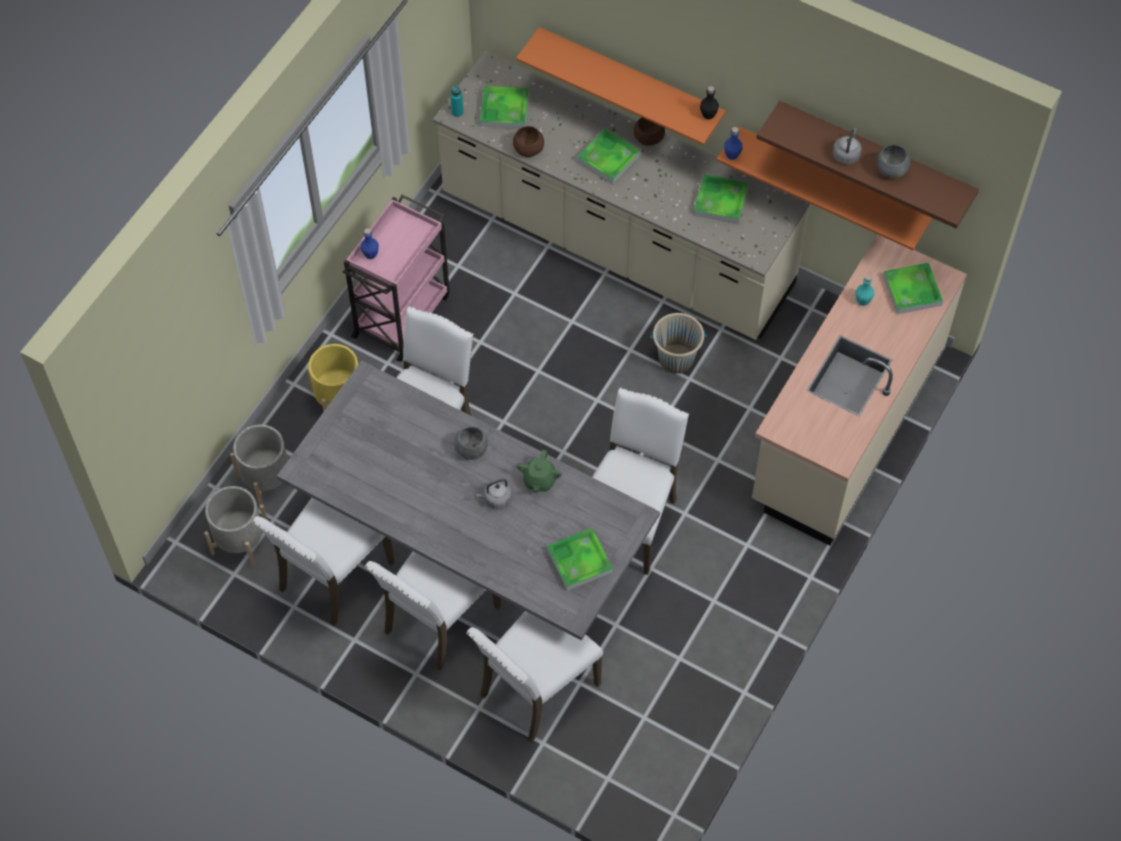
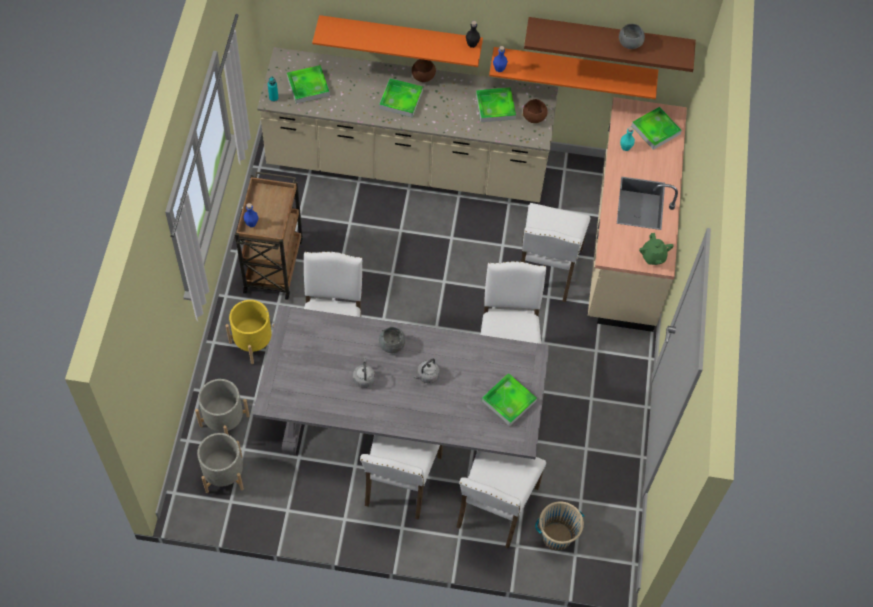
camera: 25 degrees left, 0 degrees up
(332, 576) = (307, 477): white chair -> white chair (546, 270)
(402, 314) = (273, 264): pink cart -> brown cart
(528, 149) = (339, 110): brown bowl -> brown bowl (533, 117)
(539, 480) = (452, 351): green teapot -> green teapot (653, 257)
(676, 358) = (487, 233): beige bucket -> beige bucket (556, 536)
(846, 154) = (594, 41): grey kettle -> grey kettle (364, 378)

